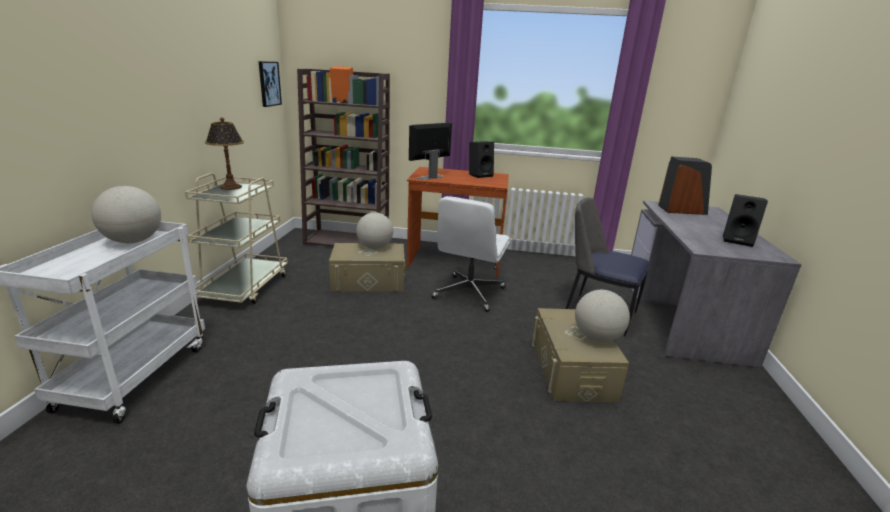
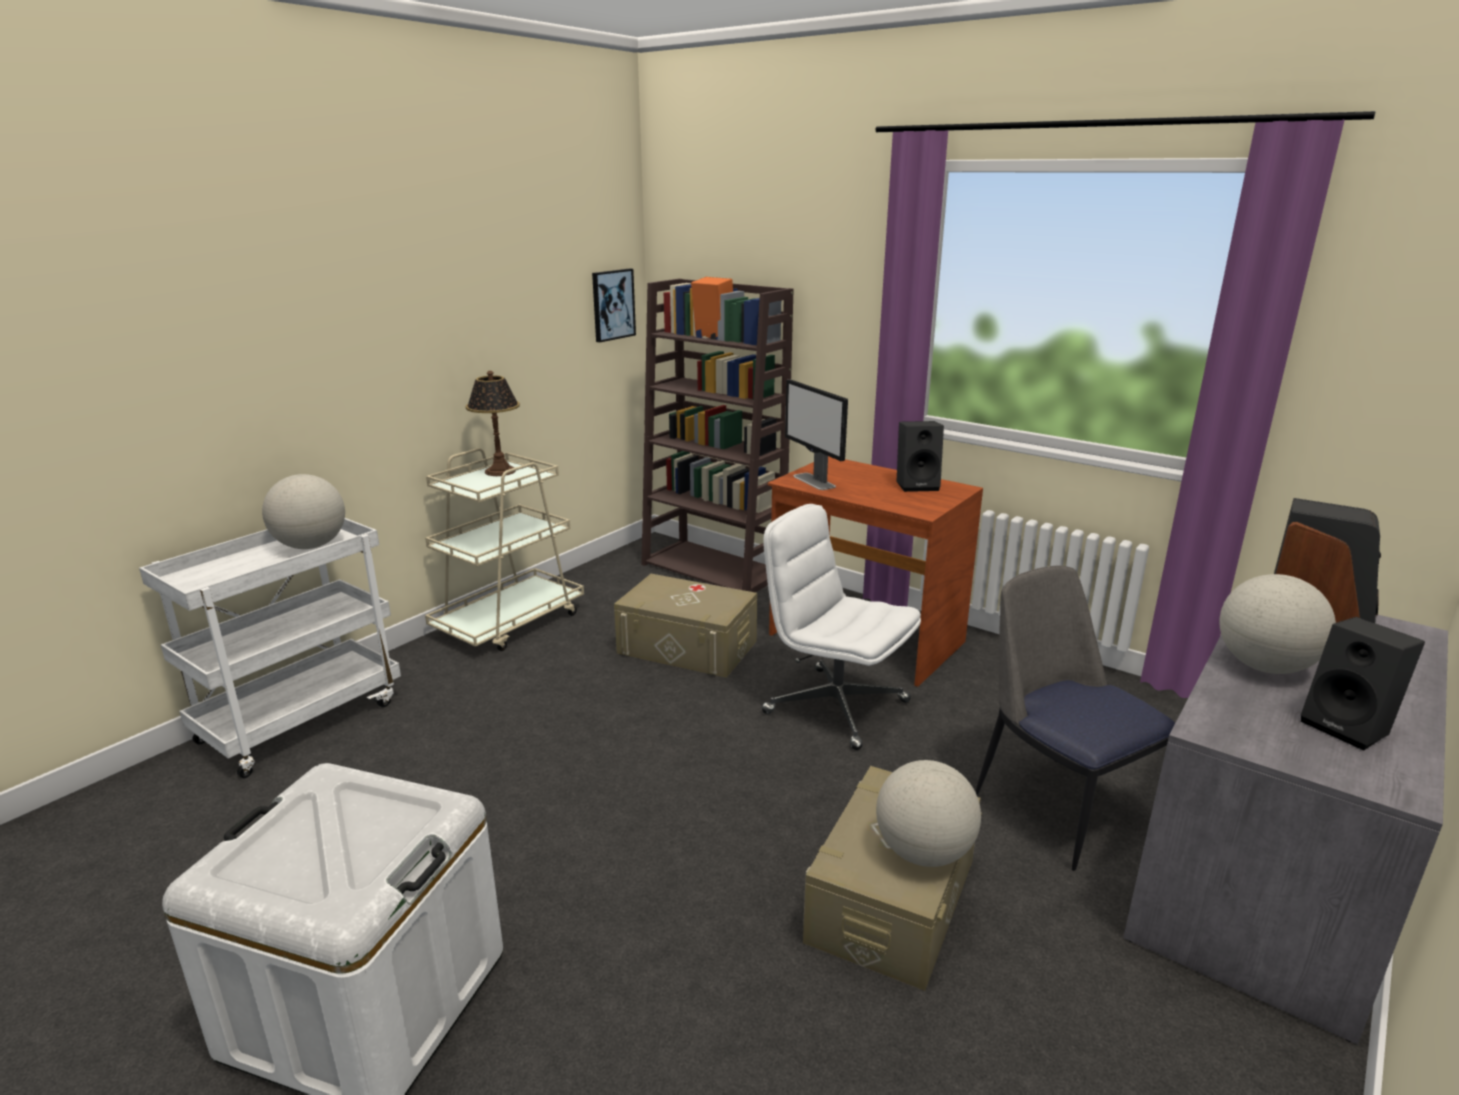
camera: 30 degrees right, 0 degrees up
(375, 247) = (703, 592): globe -> globe (1264, 667)
(430, 177) = (814, 481): monitor -> monitor turned 105 degrees counterclockwise
(469, 293) = (834, 706): white office chair -> white office chair turned 75 degrees clockwise

